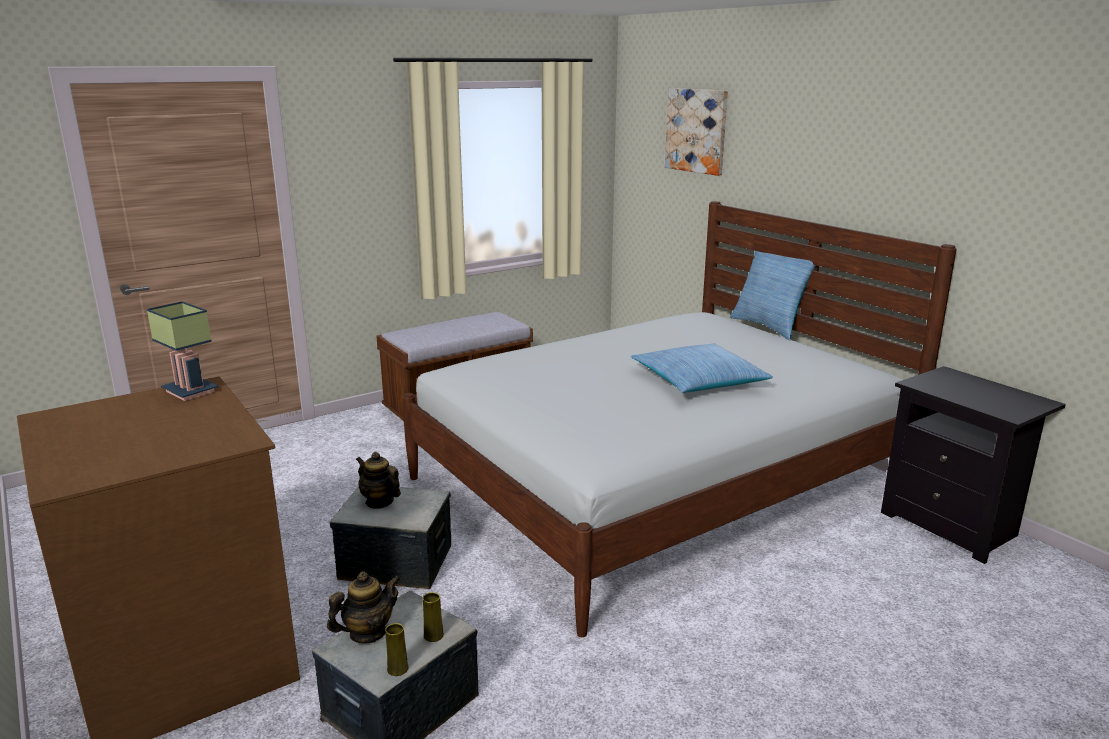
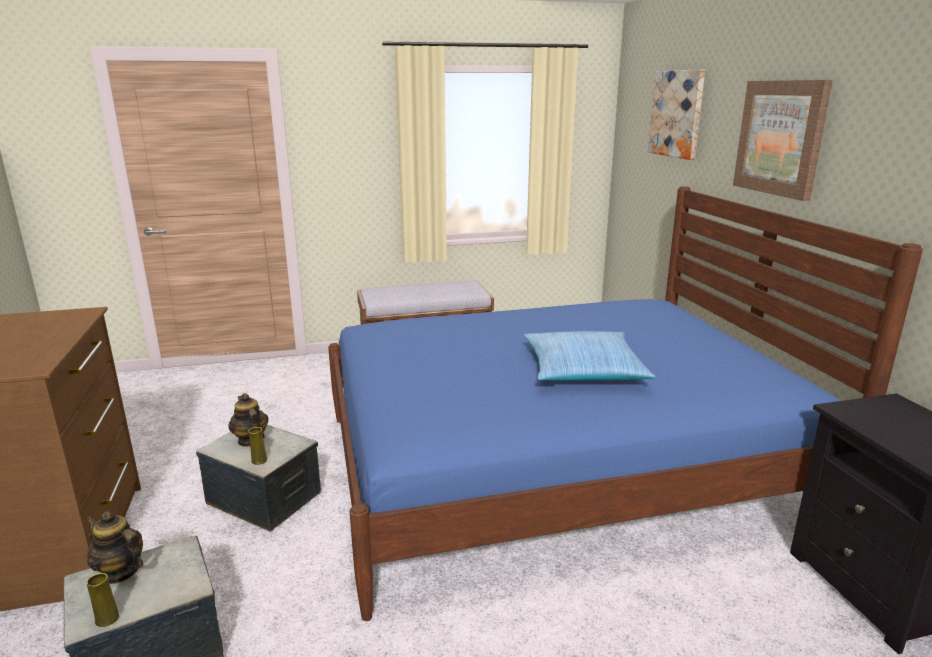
camera: 20 degrees right, 0 degrees up
(193, 391) = (67, 317): table lamp -> none
(367, 633) = (120, 571): teapot -> teapot turned 135 degrees counterclockwise
(433, 636) = (169, 590): yellow vase -> yellow vase (259, 460)
(657, 483) = (555, 467): white bed -> blue bed
(769, 326) = (719, 322): pillow -> none
(816, 157) = (781, 138): none -> picture

